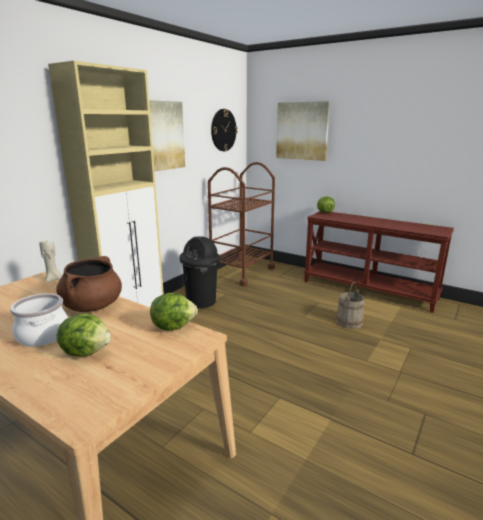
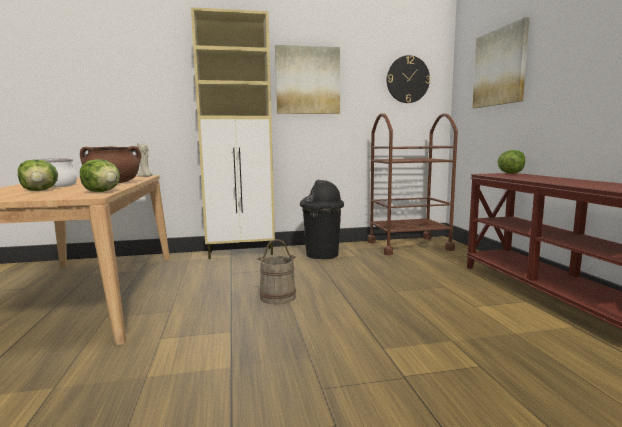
camera: 45 degrees right, 10 degrees down
(349, 322) = (444, 312): beige bucket -> beige bucket (277, 297)

